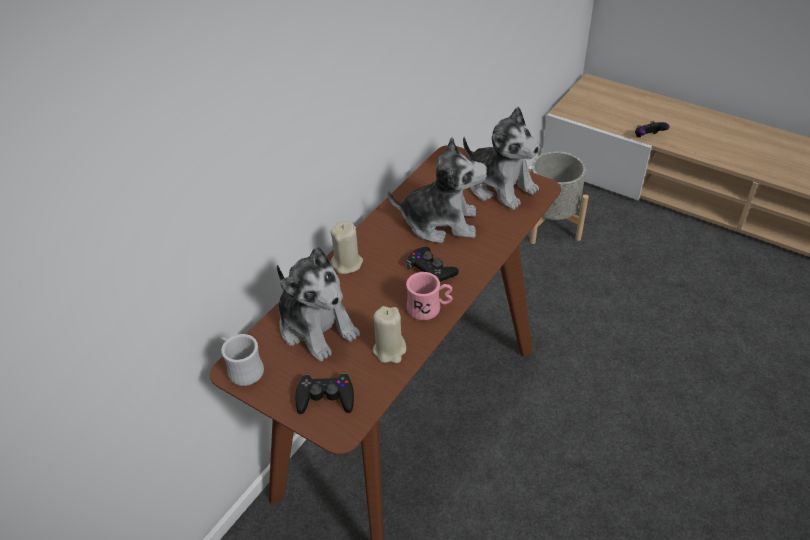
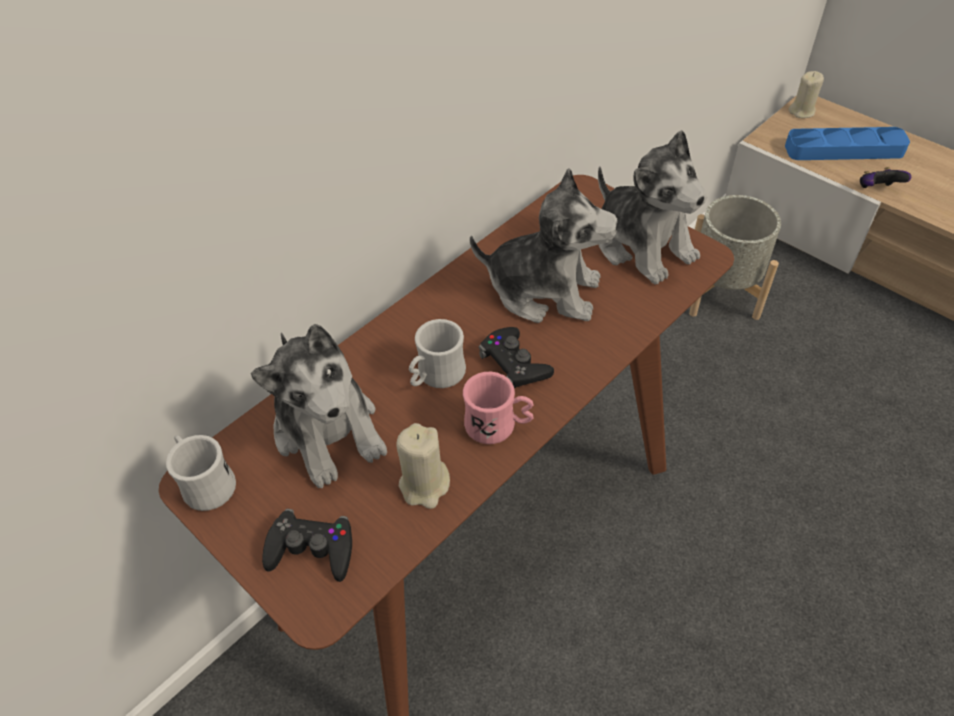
camera: 10 degrees right, 5 degrees up
(347, 263) = (397, 337): beige candle -> beige candle (802, 111)
(380, 284) = (436, 376): none -> white mug
(621, 112) = (844, 149): none -> blue tray

